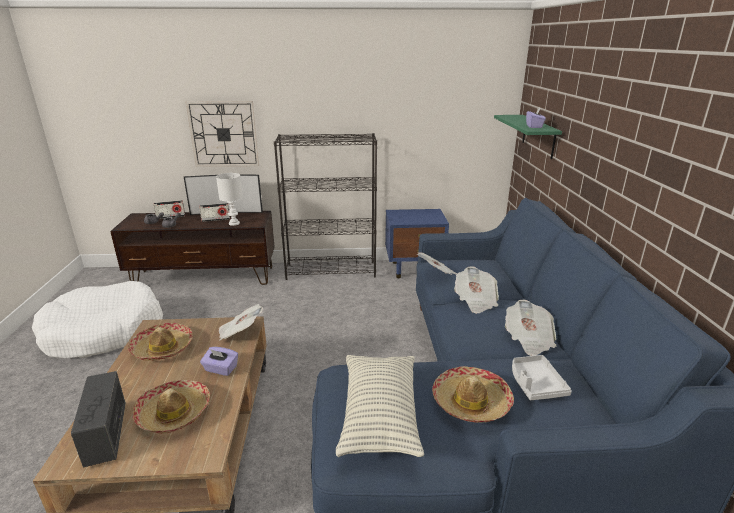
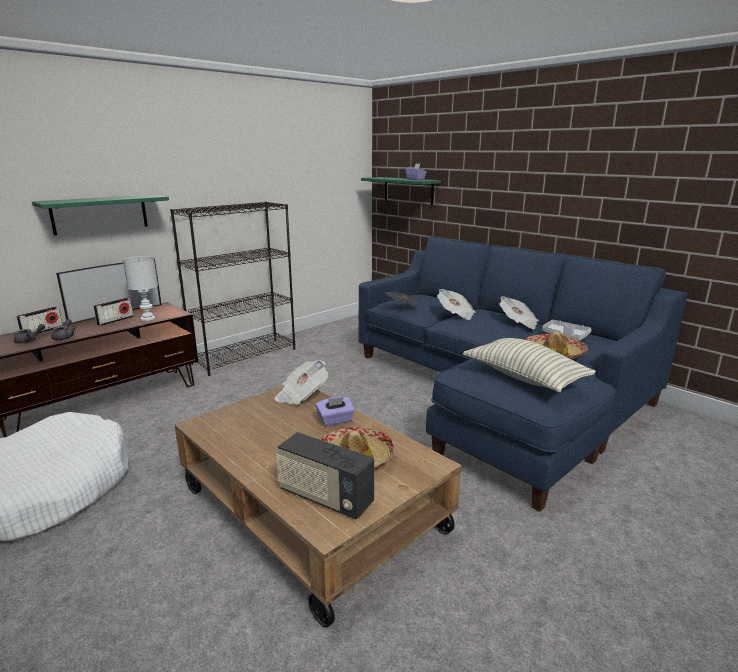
camera: 40 degrees left, 5 degrees down
(163, 348) = (248, 431): hat -> none
(224, 134) = (100, 214): wall clock -> green shelf
(414, 269) = (319, 335): blue nightstand -> none

